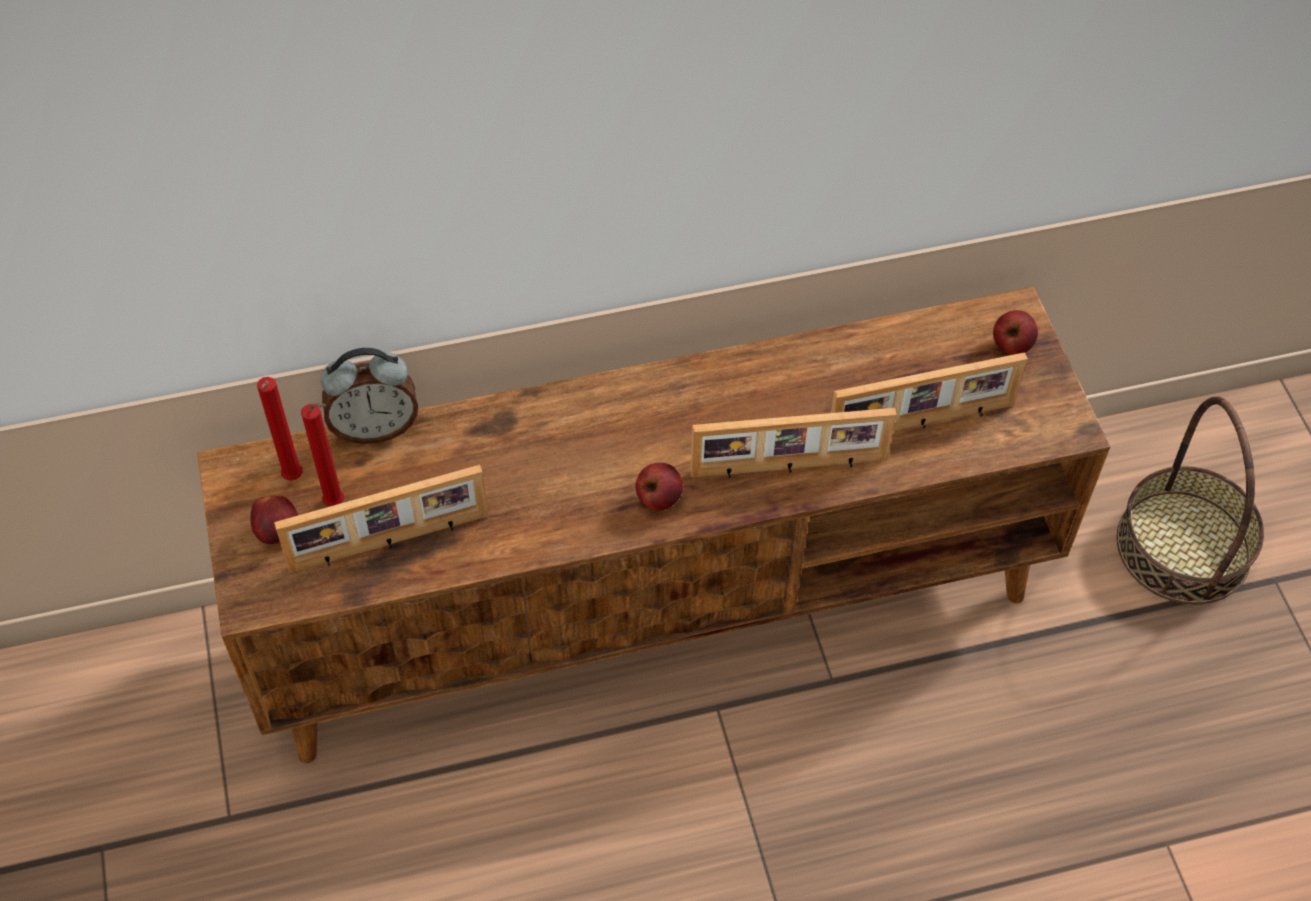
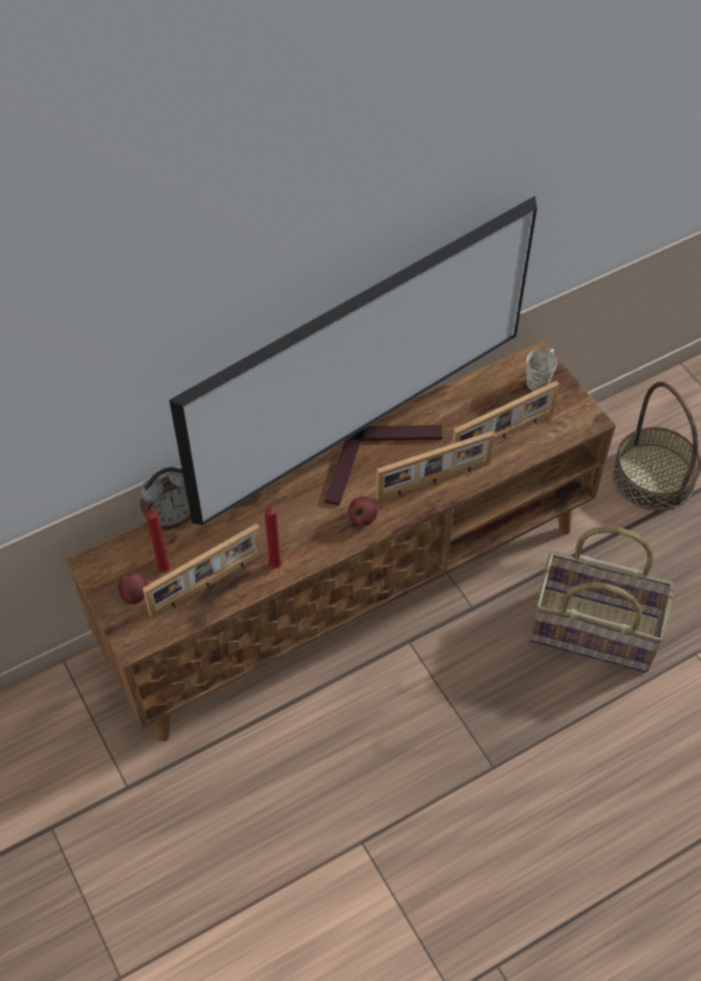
camera: 15 degrees left, 0 degrees up
(292, 479) = (133, 561): red candle -> red candle (276, 567)
(712, 392) = (373, 447): none -> television
(1011, 346) = (540, 378): apple -> white mug
(1016, 762) = (595, 628): none -> basket

